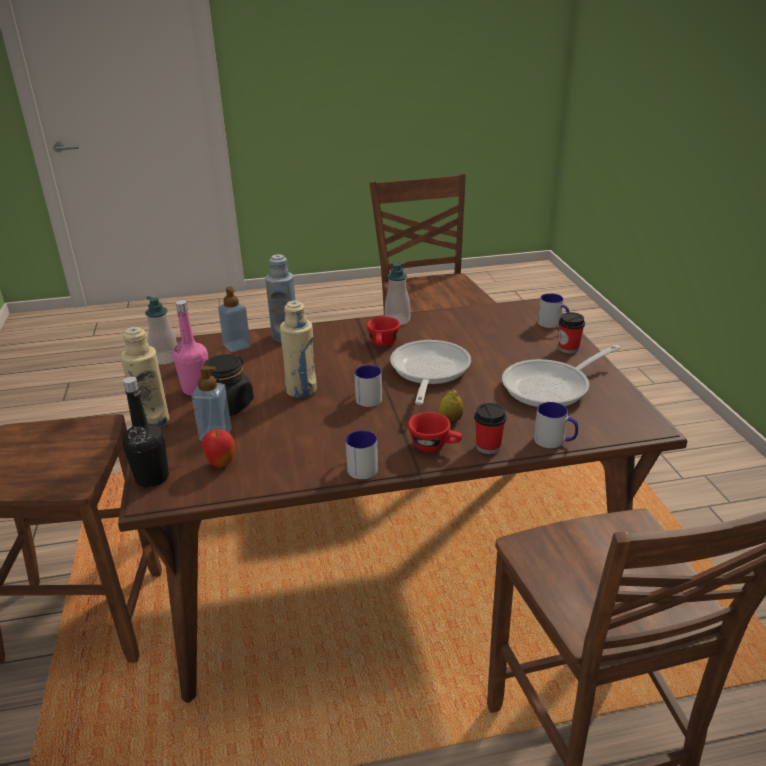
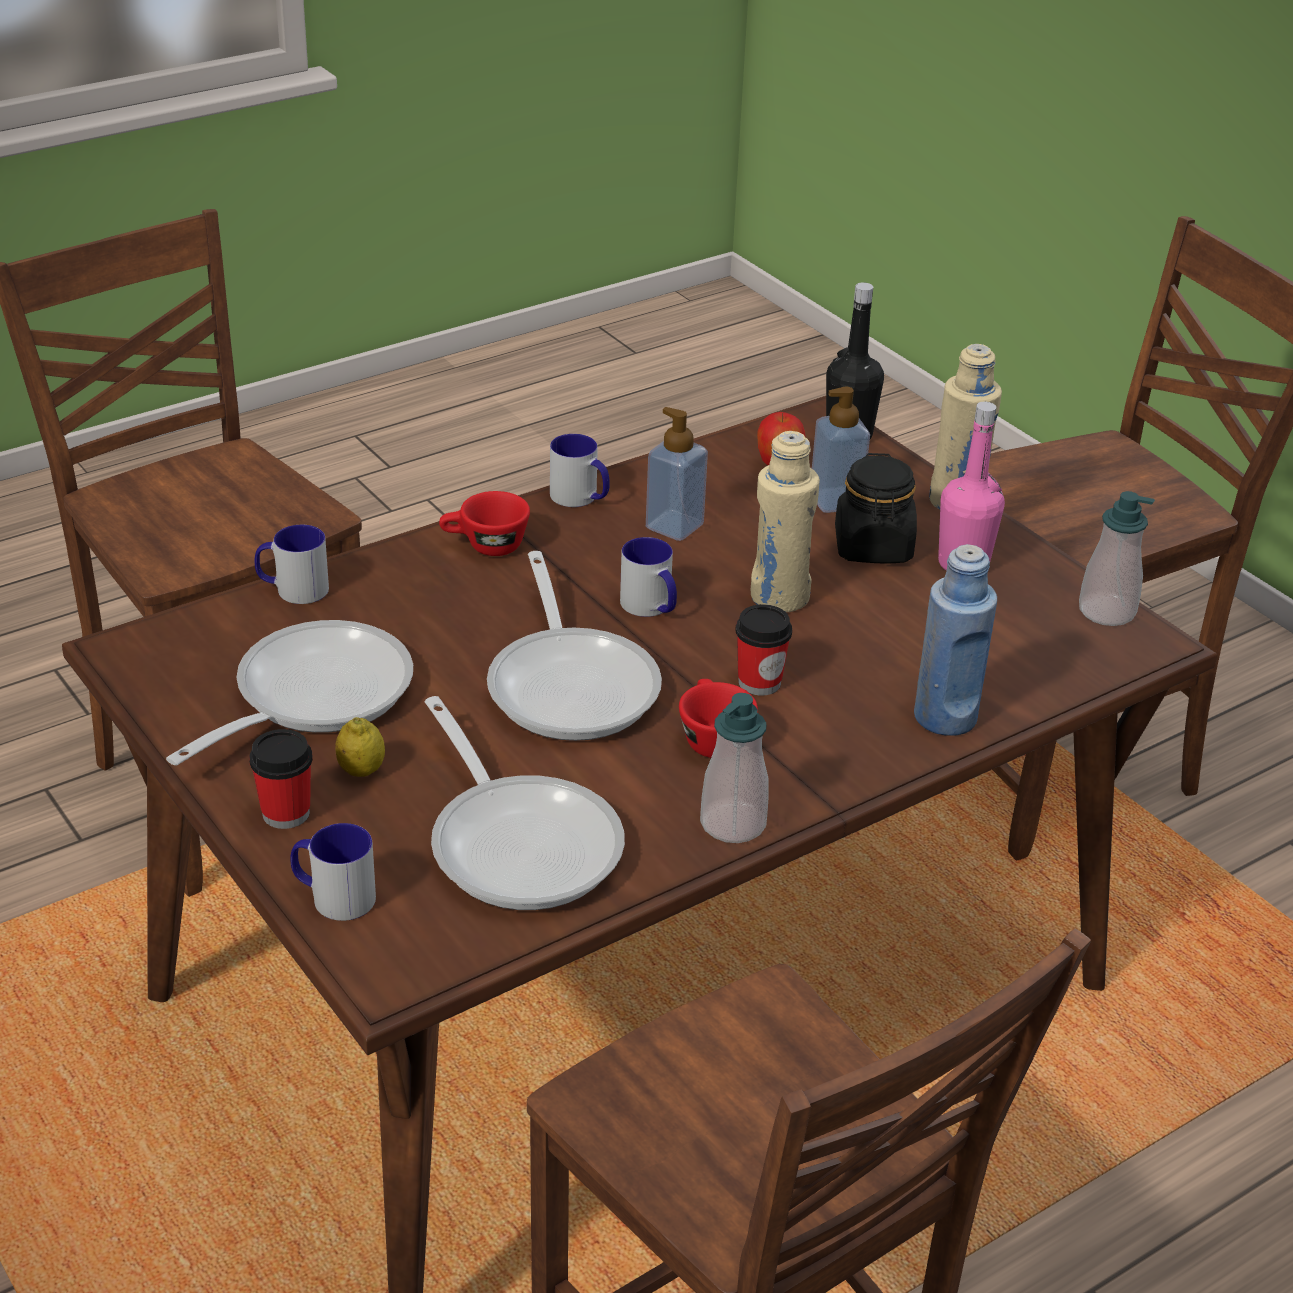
camera: 155 degrees right, 5 degrees up
(237, 346) = (1011, 669): soap dispenser -> soap dispenser (674, 526)
(450, 420) = (479, 592): lemon -> lemon (361, 770)
(478, 327) = (520, 842): none -> frying pan
(488, 447) = (400, 560): cup -> cup (759, 682)

